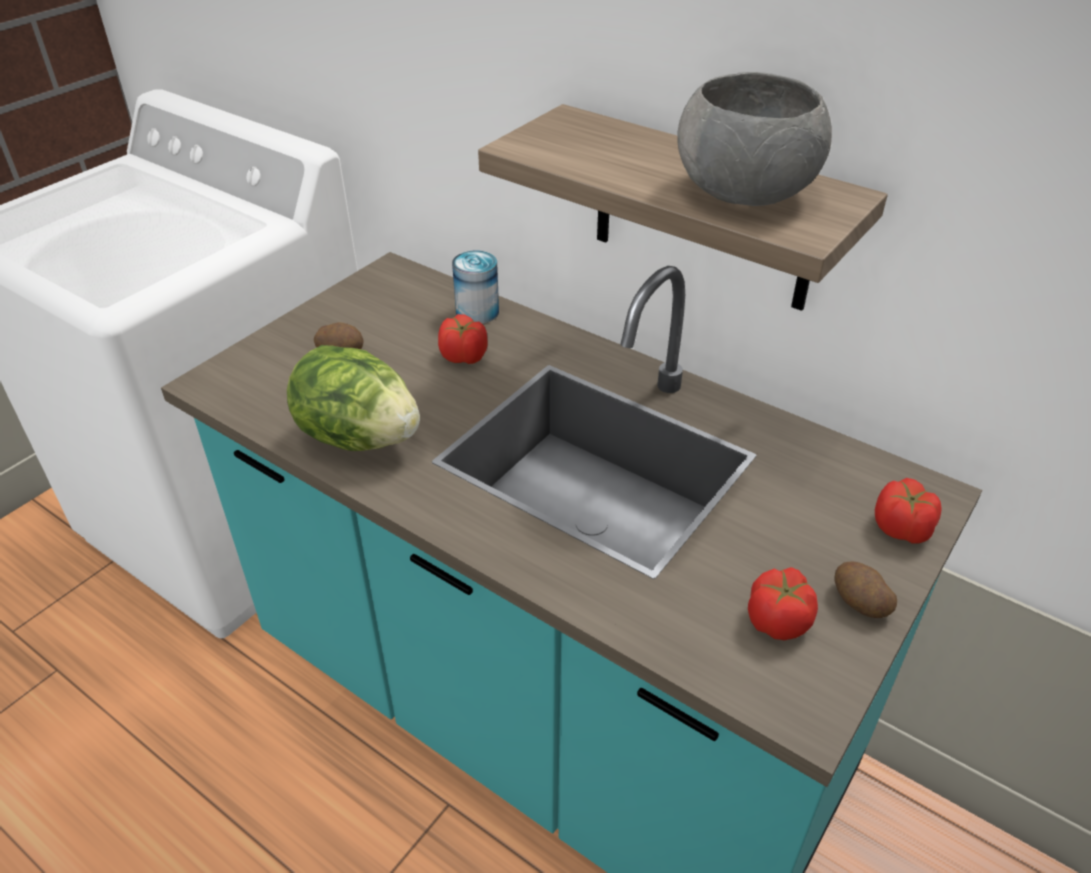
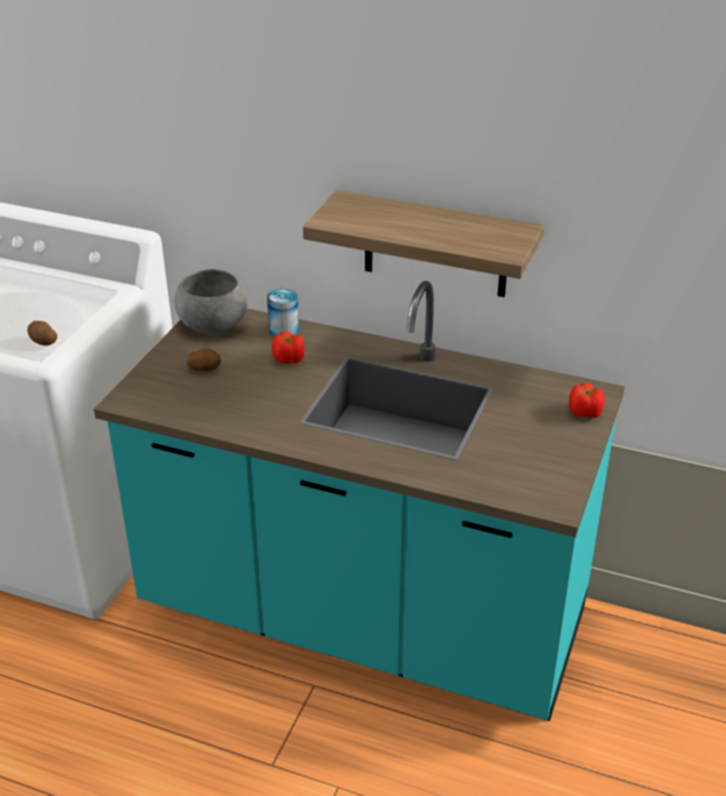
camera: 15 degrees left, 5 degrees down
(359, 437) = (246, 416): lettuce -> none
(743, 191) = (467, 233): grey bowl -> grey bowl (212, 325)
(778, 620) = (531, 467): tomato -> none
(858, 602) = (571, 452): potato -> potato (42, 342)

